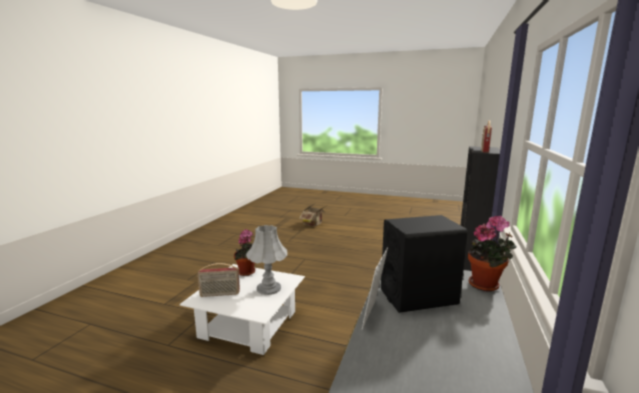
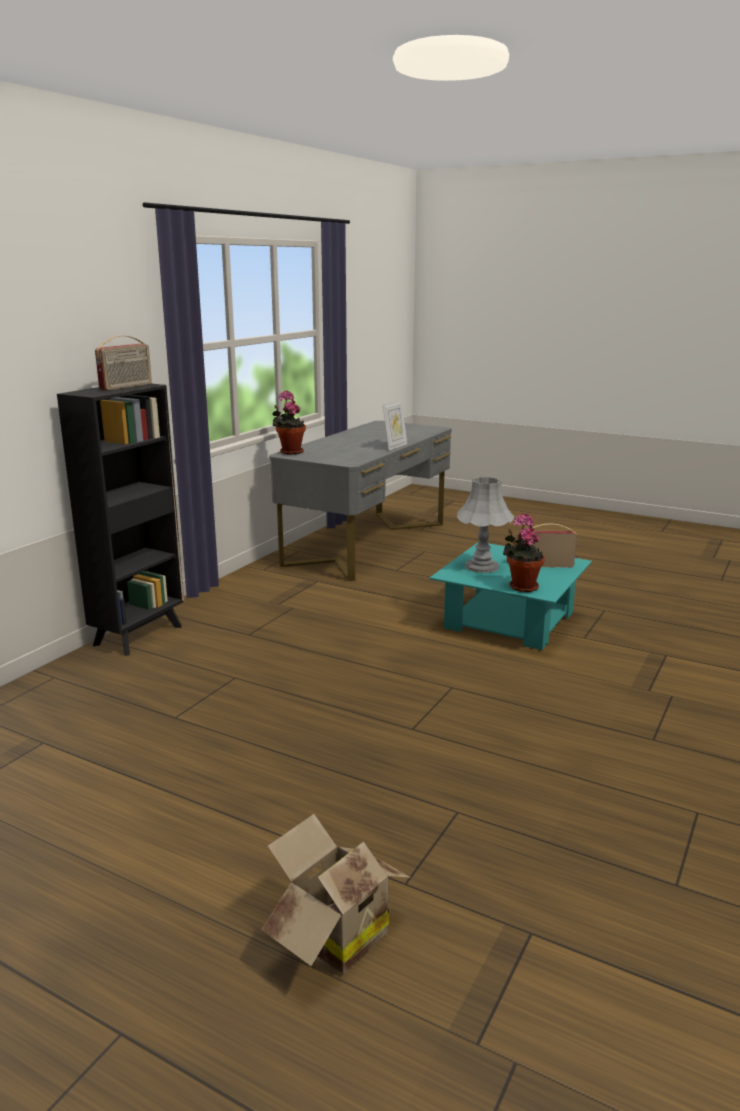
camera: 170 degrees left, 5 degrees up
(249, 324) = (509, 620): white coffee table -> turquoise coffee table
(418, 297) = (353, 450): black speaker -> none

